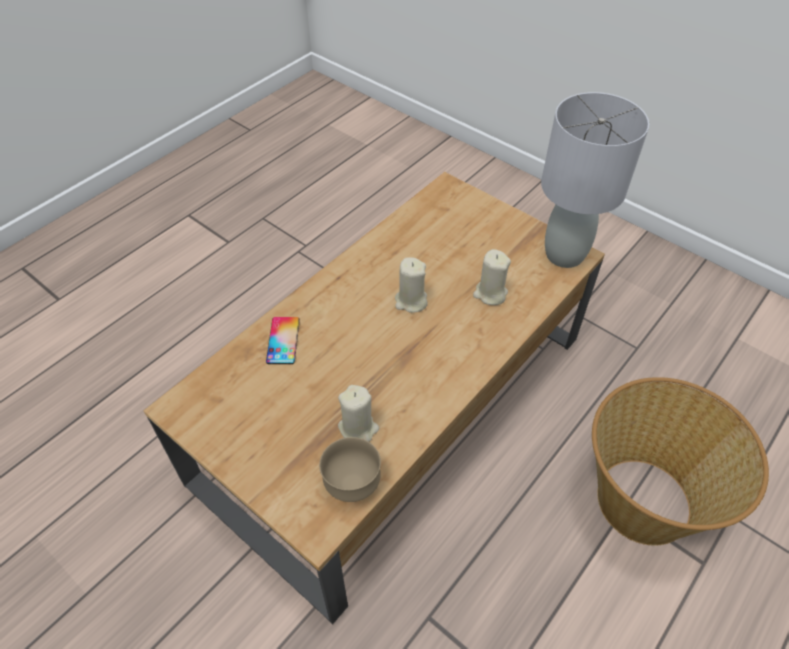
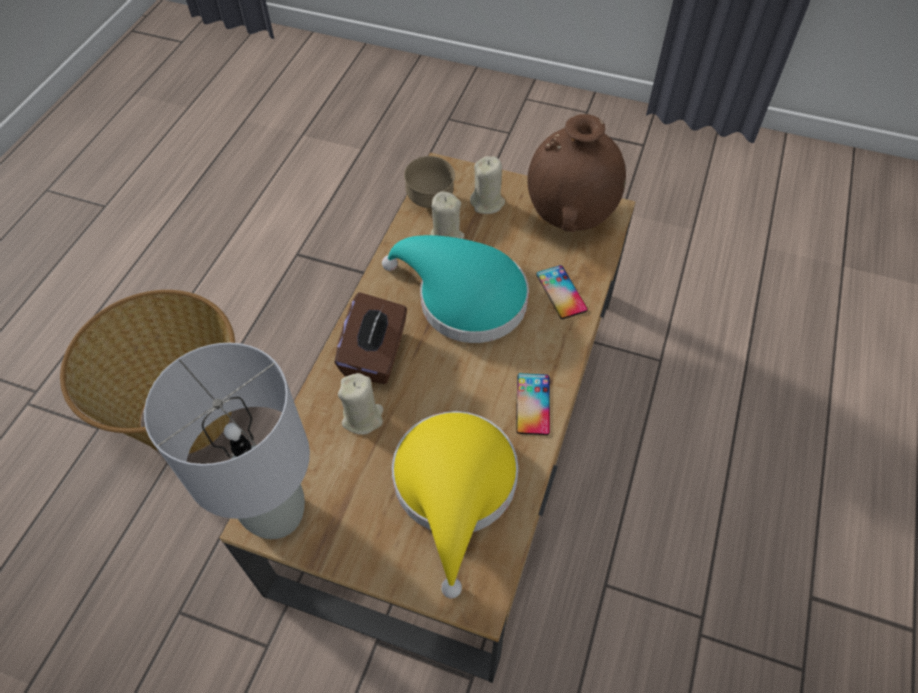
camera: 160 degrees right, 5 degrees up
(221, 412) = (570, 217): none -> brown vase
(360, 267) = (533, 404): none -> phone
(370, 361) = (463, 298): none -> turquoise hat
(411, 301) = (452, 377): beige candle -> beige candle (487, 203)
(439, 236) = (455, 489): none -> yellow hat
(466, 336) = (376, 355): none -> brown tissue box

